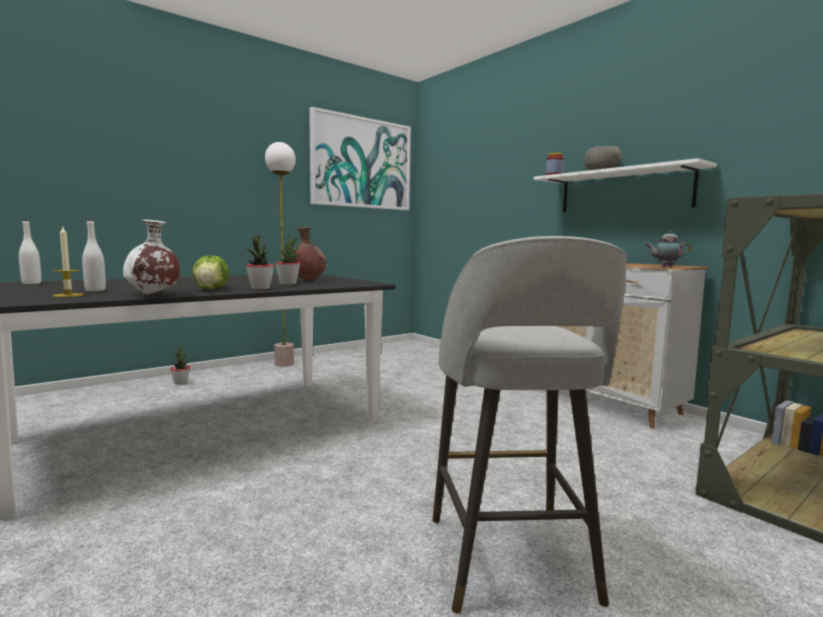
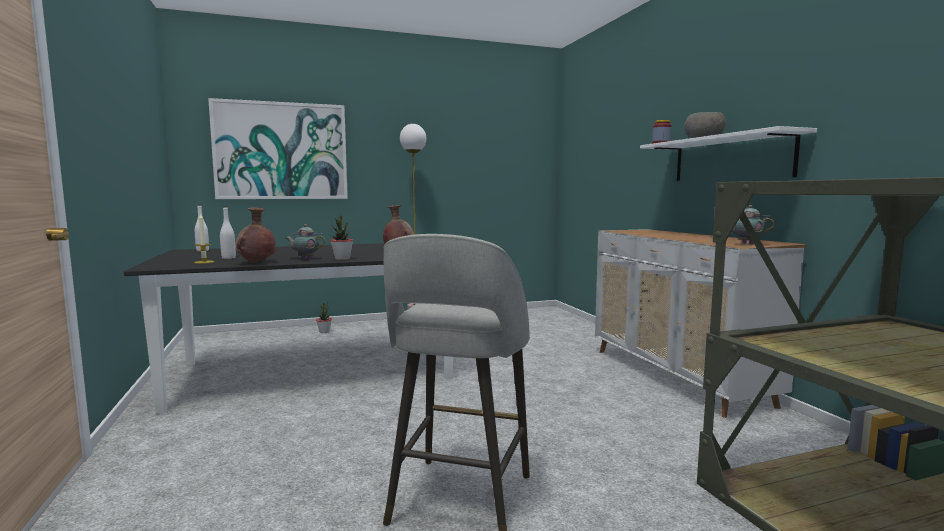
camera: 20 degrees right, 0 degrees up
(153, 294) = (256, 263): white vase -> brown vase
(212, 289) = (305, 259): lettuce -> teapot
(288, 284) = (374, 254): potted plant -> none
(361, 163) = (498, 134): picture -> picture (281, 151)

